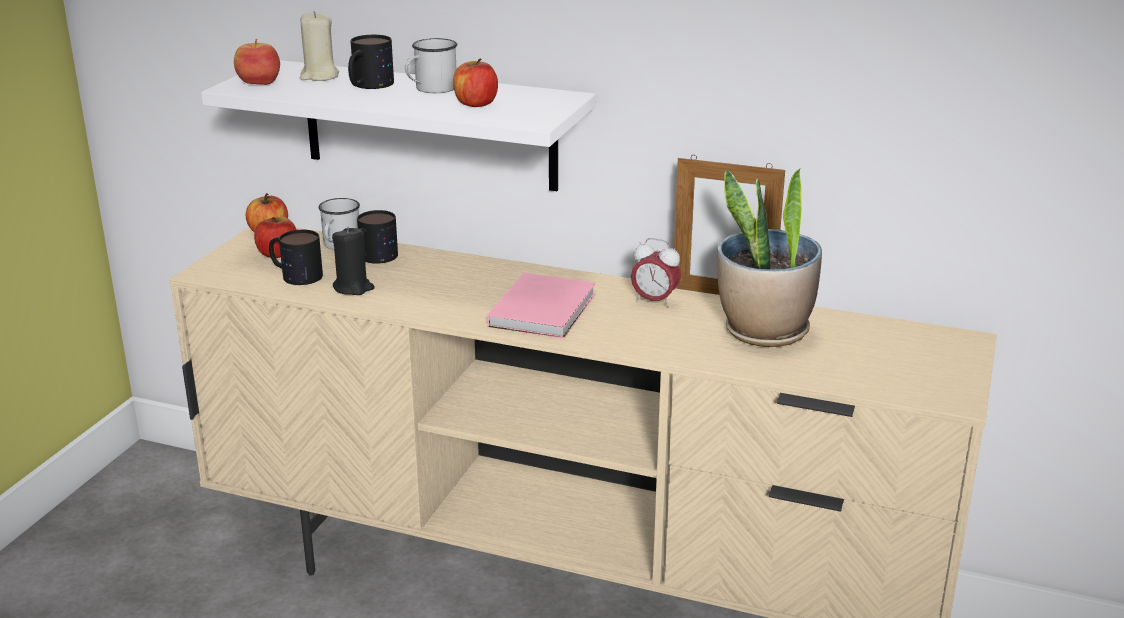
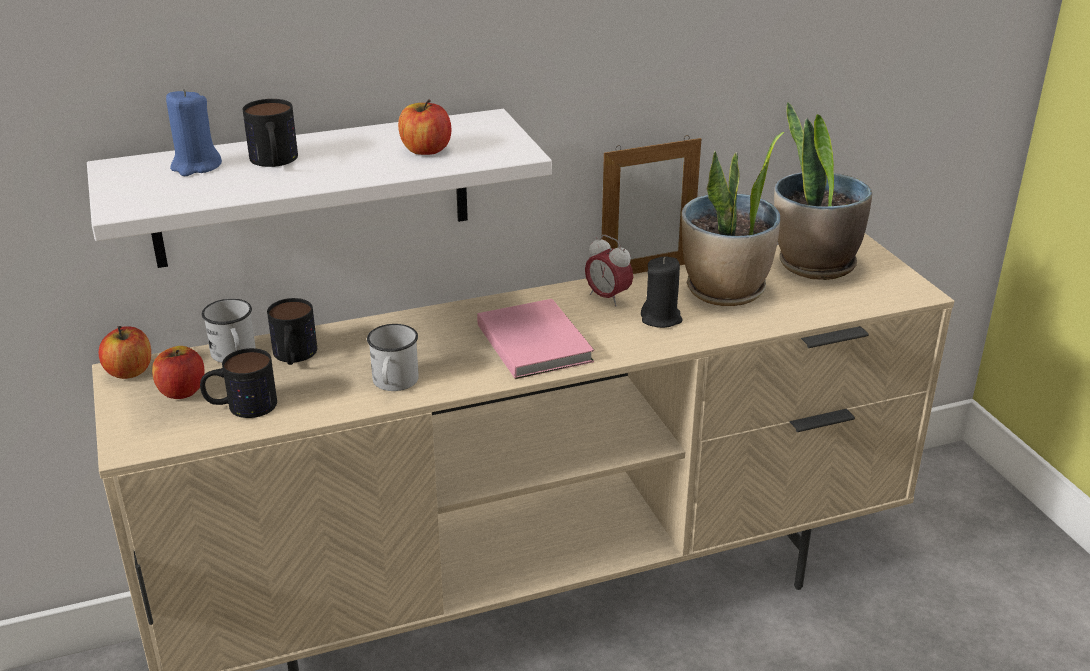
camera: 40 degrees left, 5 degrees up
(259, 82) = (140, 193): apple -> none
(319, 76) = (196, 166): beige candle -> blue candle
(353, 288) = (326, 394): black candle -> black candle (661, 318)
(430, 89) = (347, 147): white mug -> white mug (394, 383)
(654, 301) = (607, 298): alarm clock -> alarm clock turned 60 degrees clockwise
(888, 342) = (814, 265): none -> potted plant

